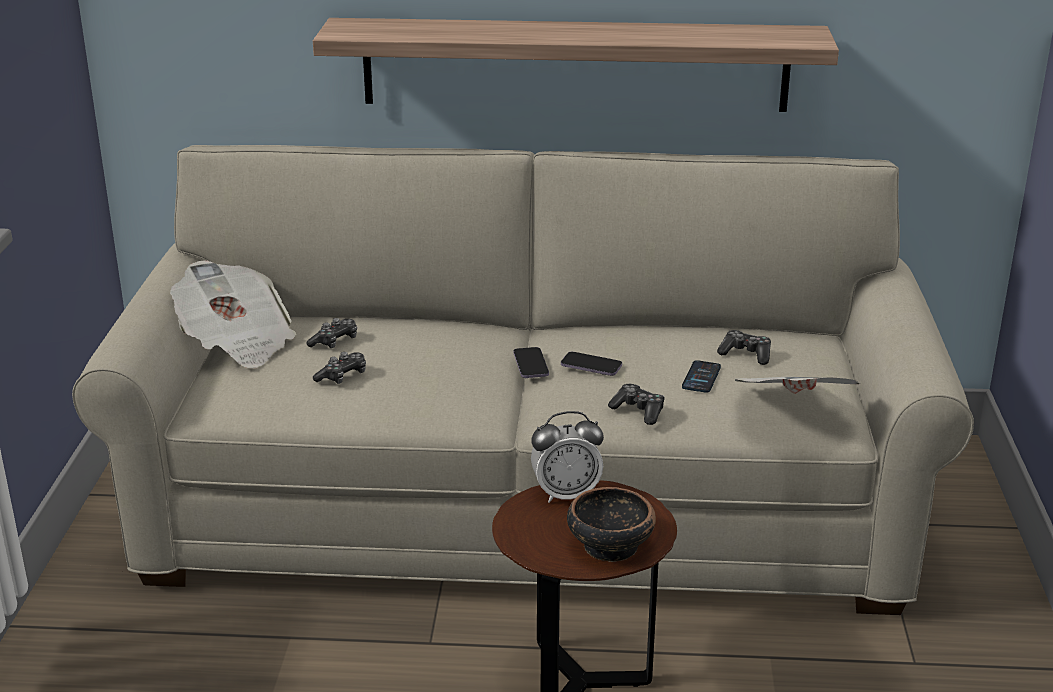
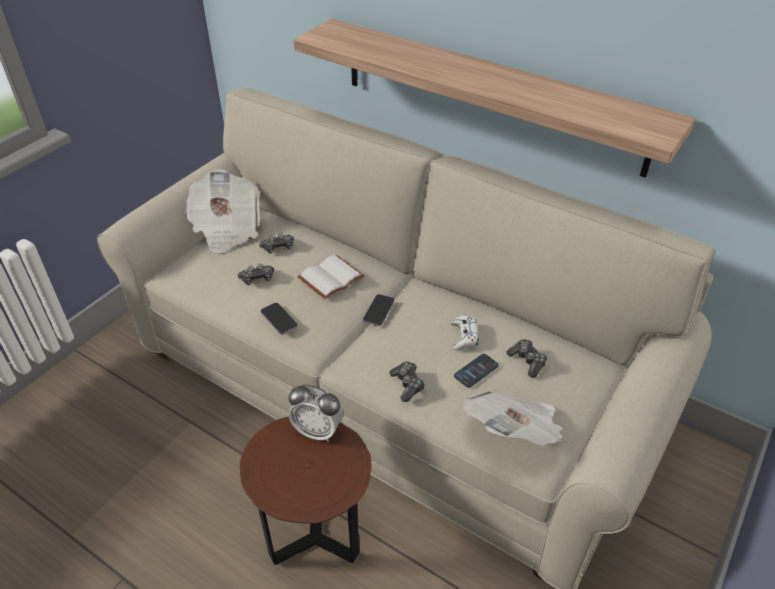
camera: 30 degrees right, 15 degrees up
(441, 351) = (331, 279): none -> white book
(591, 366) = (411, 329): phone -> phone (279, 319)
(609, 546) = (304, 491): bowl -> none
(657, 354) = (464, 336): none -> white game controller

